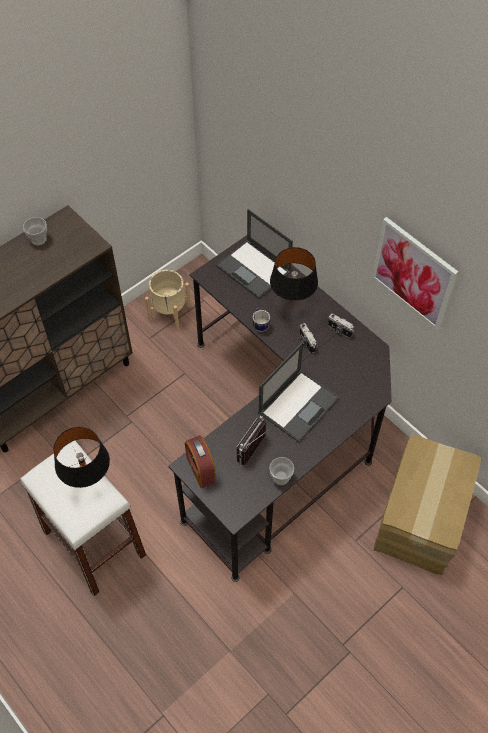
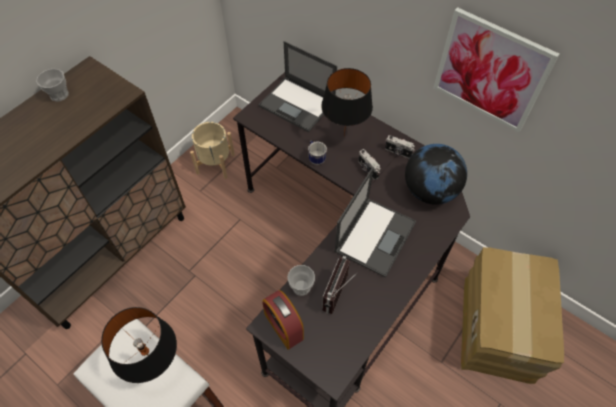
camera: 10 degrees left, 0 degrees up
(281, 477) = (375, 321): cup -> cup (301, 287)
(360, 372) = (430, 191): none -> globe

